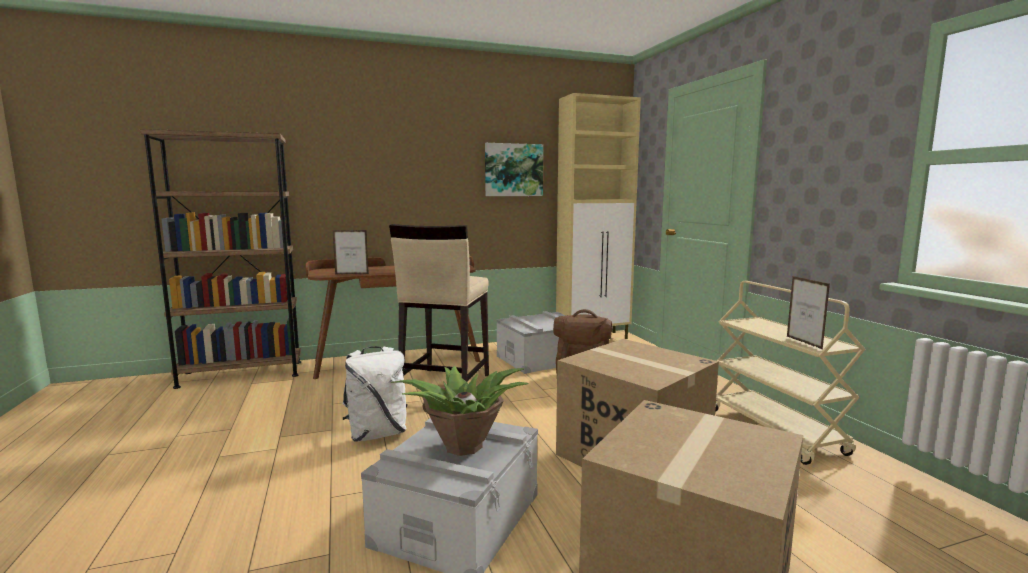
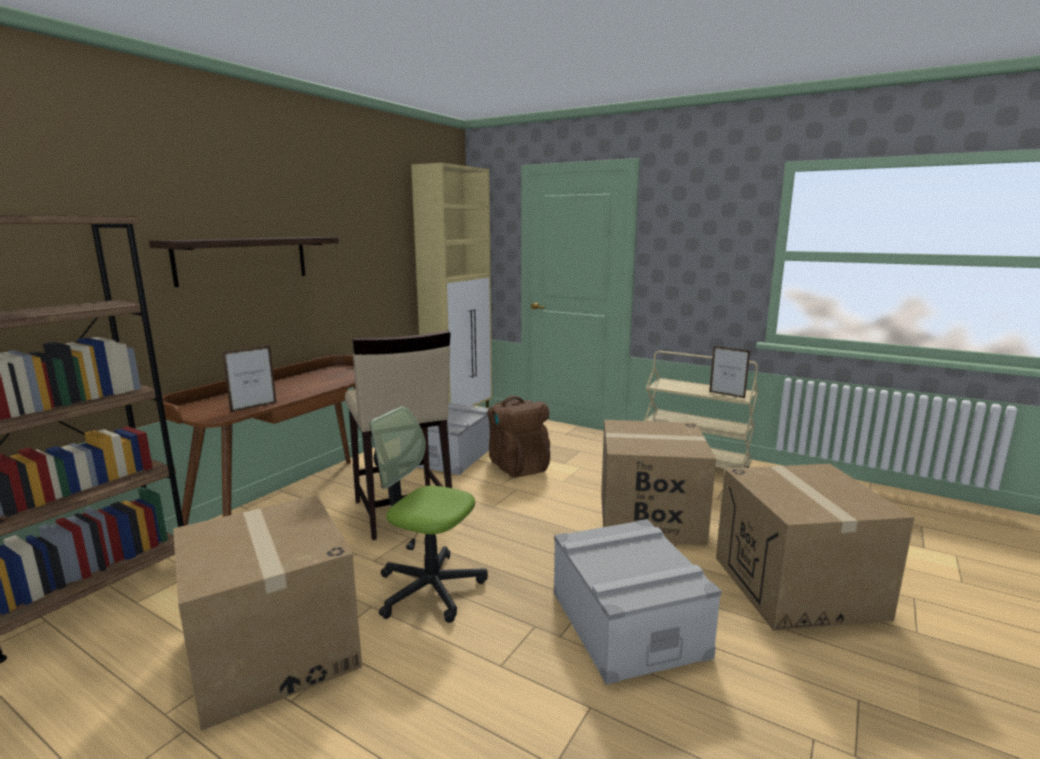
camera: 40 degrees left, 5 degrees up
(254, 429) = (273, 650): none -> cardboard box
(377, 434) = (430, 588): white backpack -> office chair
(387, 172) = (243, 259): none -> shelf
(461, 446) = (630, 556): potted plant -> none
(513, 170) = (375, 247): picture -> none

